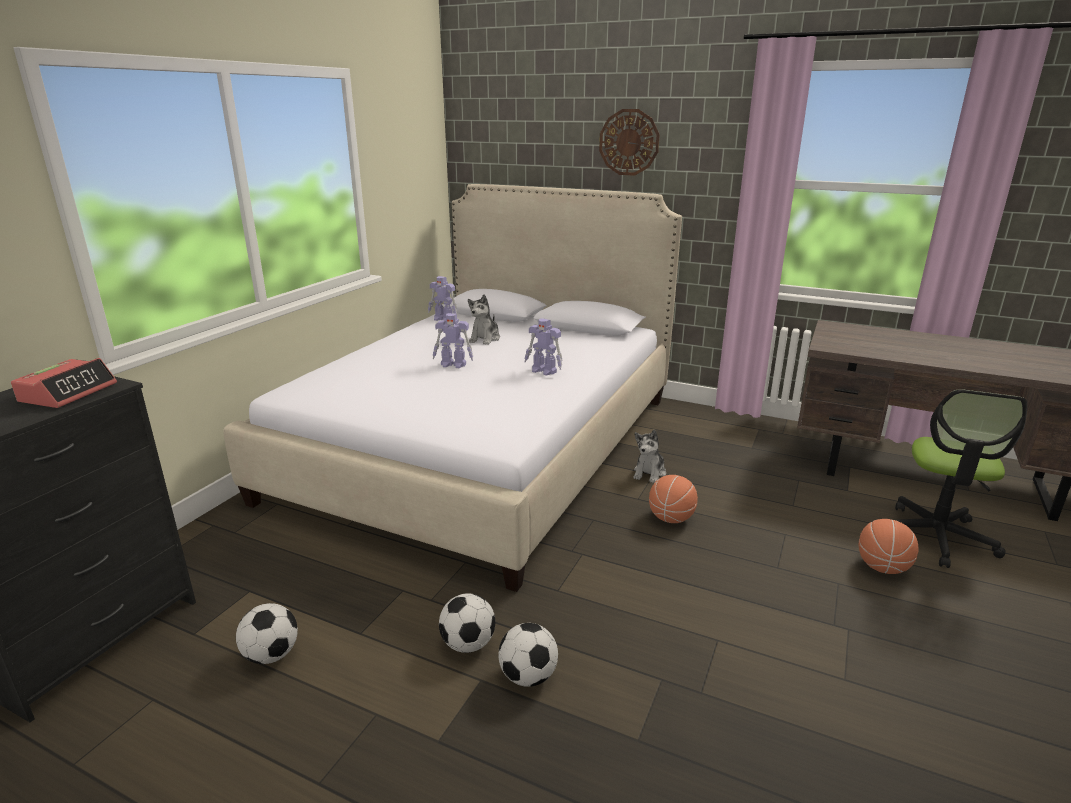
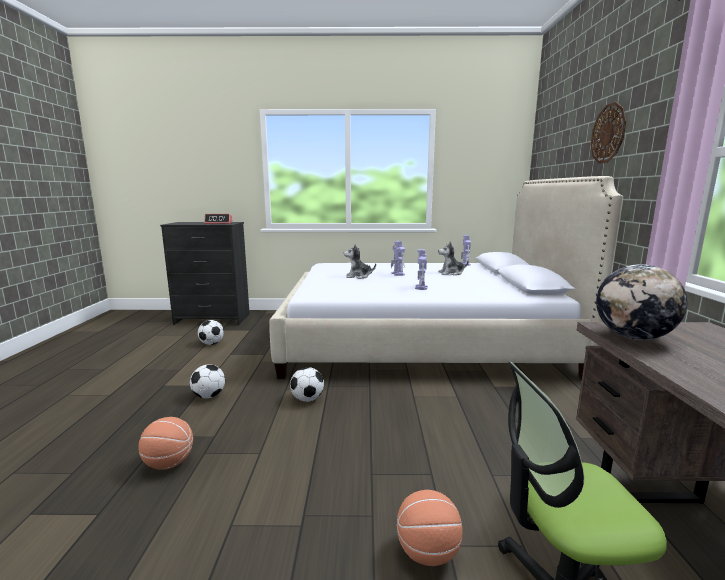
camera: 65 degrees right, 10 degrees down
(468, 644) = (230, 377): football -> football (307, 399)
(649, 473) = (457, 395): plush toy -> plush toy (358, 276)
(671, 518) = (400, 413): basketball -> basketball (169, 463)
(851, 347) = (633, 337): none -> globe

